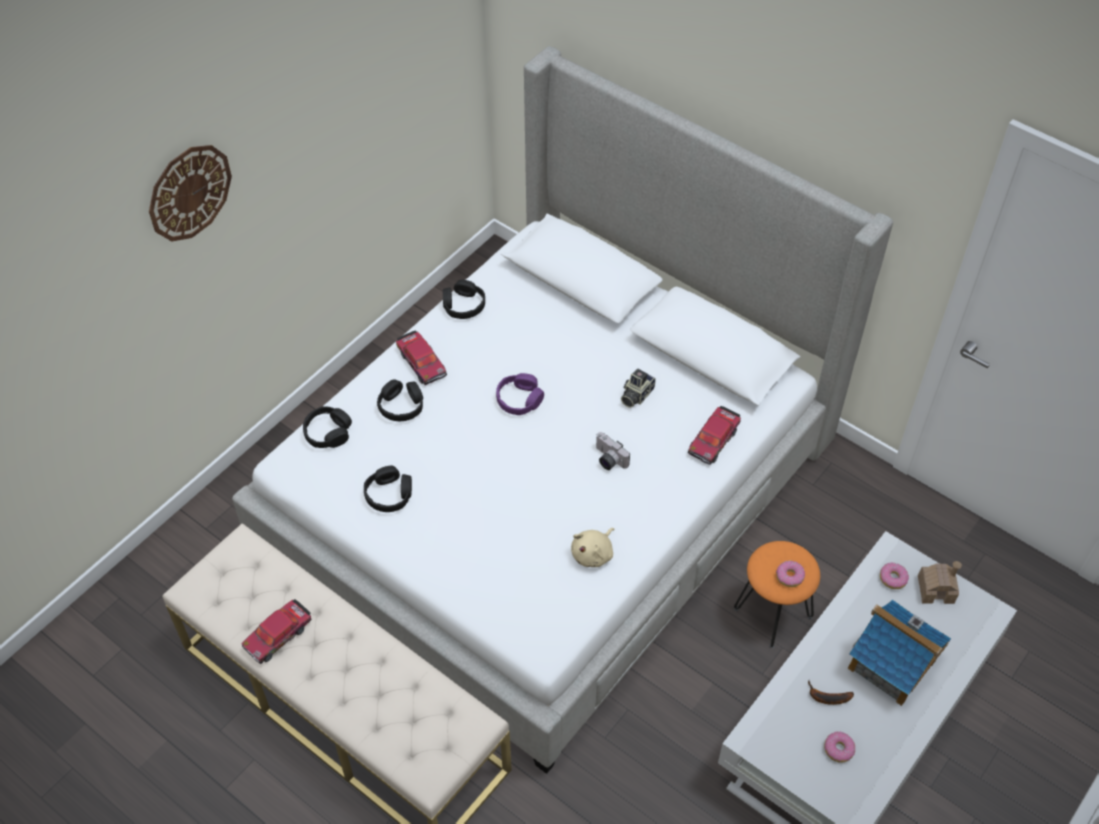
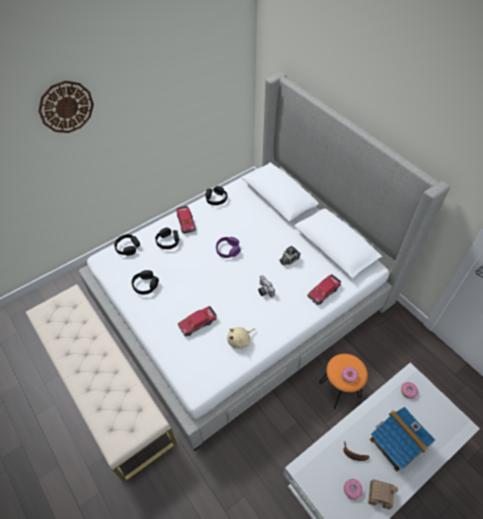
camera: 15 degrees right, 0 degrees up
(278, 635) = (70, 346): toy car -> toy car (197, 323)
(935, 589) = (432, 404): toy house -> toy house (379, 495)

